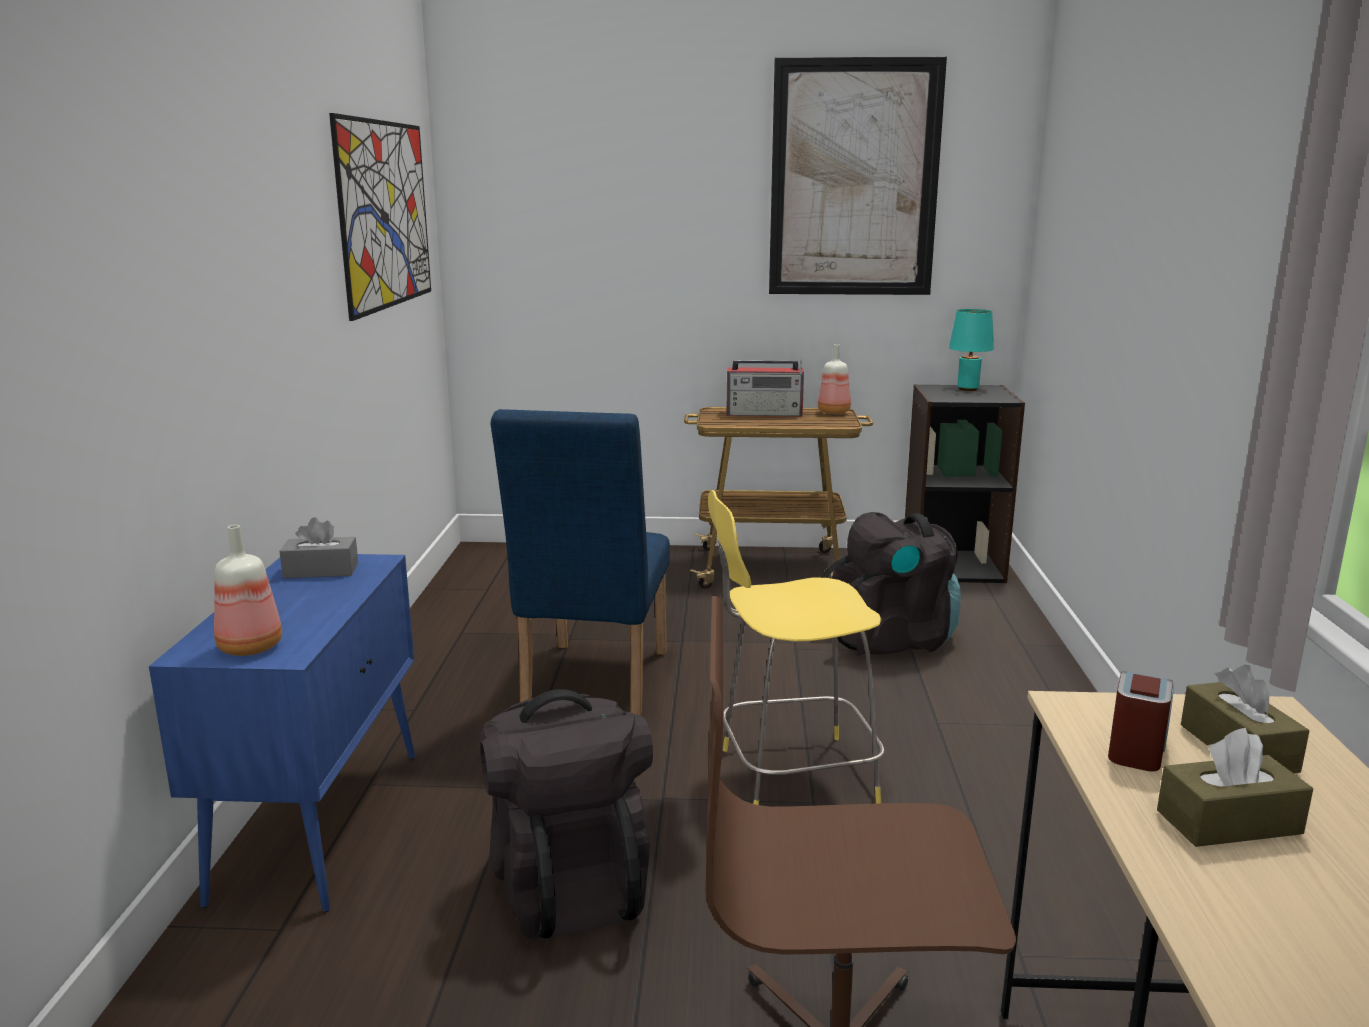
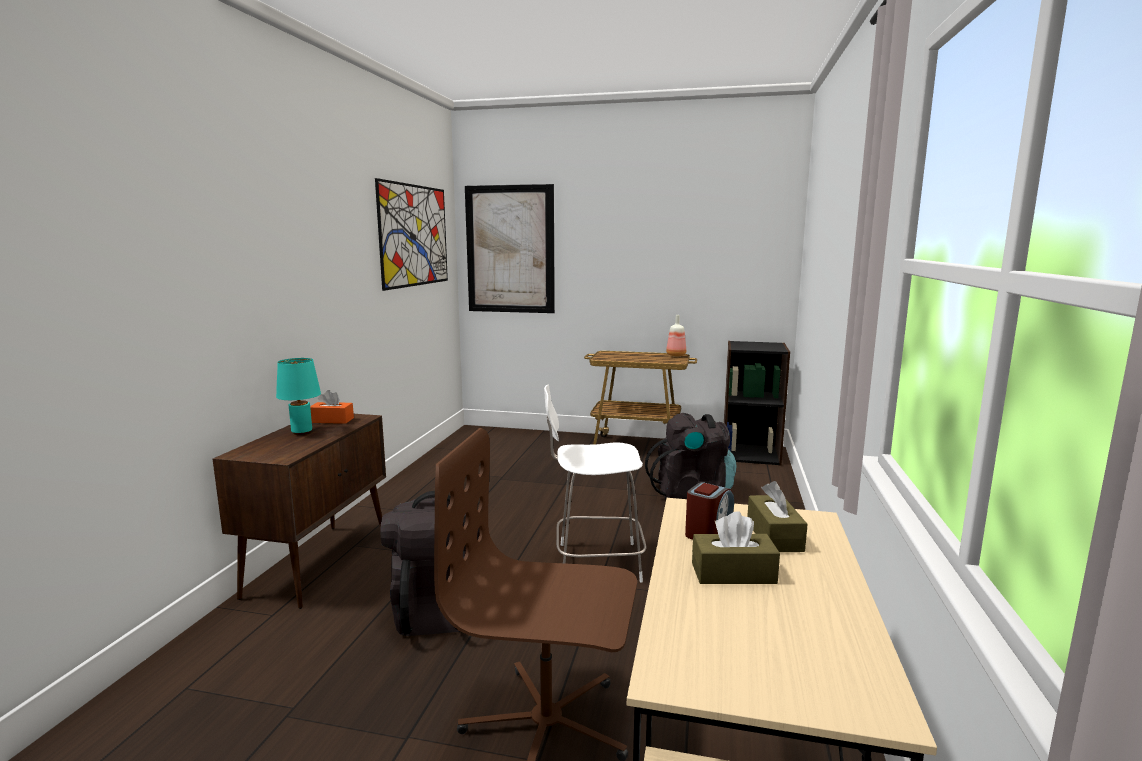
camera: 10 degrees right, 5 degrees down
(249, 647) = (268, 453): bottle -> none
(320, 822) = (319, 562): blue cabinet -> brown cabinet
(321, 570) = (332, 420): grey tissue box -> orange tissue box
(591, 685) = (501, 504): blue chair -> none
(765, 414) = (634, 355): radio -> none
(791, 776) = (595, 562): yellow stool -> white stool
(854, 179) = (691, 218): picture -> picture (510, 249)
(967, 389) = (759, 344): turquoise table lamp -> turquoise table lamp (301, 432)

